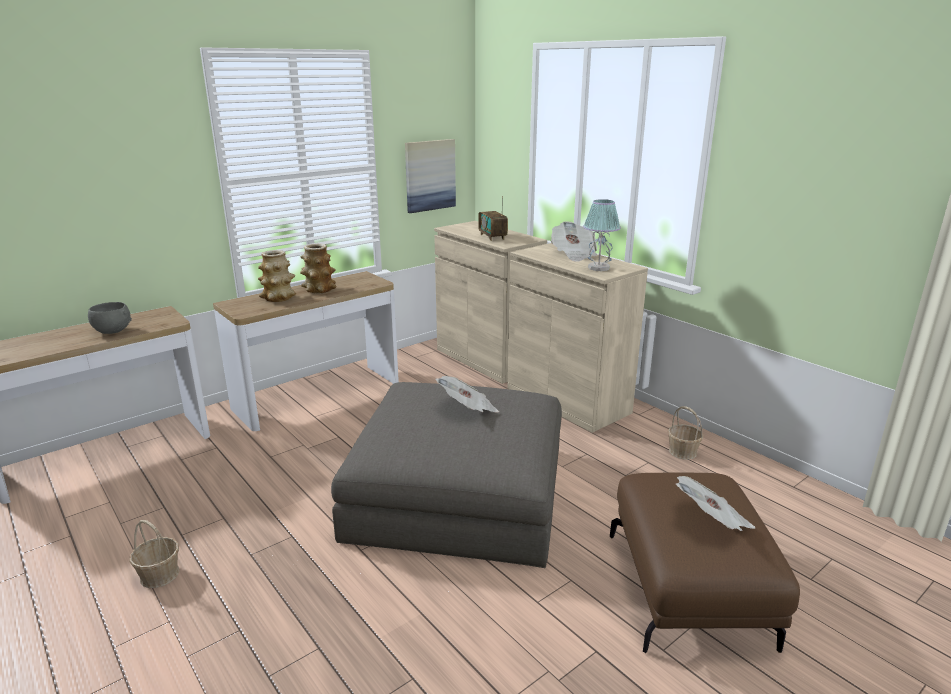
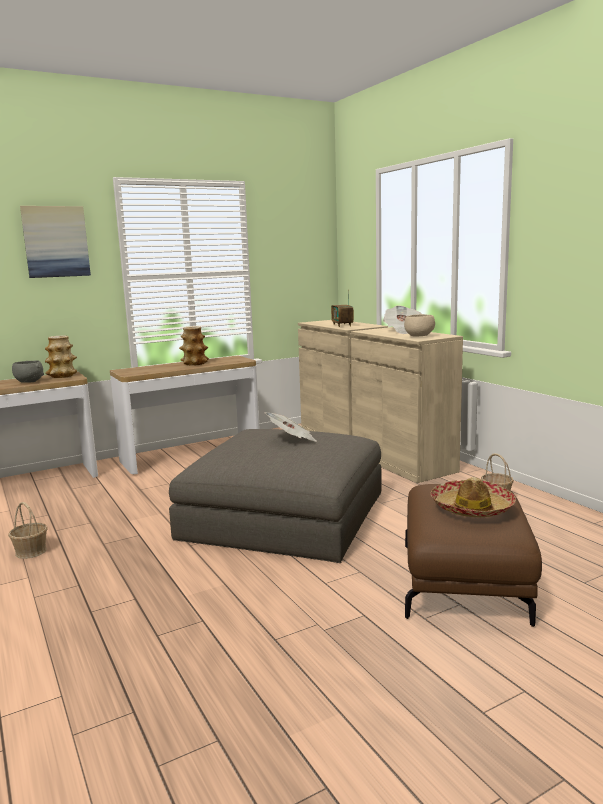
camera: 10 degrees right, 10 degrees down
(278, 298) = (160, 367): vase -> vase (62, 376)
(430, 175) = (296, 282): picture -> picture (56, 242)
(598, 268) = (418, 336): table lamp -> beige bowl
(712, 522) = (472, 508): newspaper -> hat

